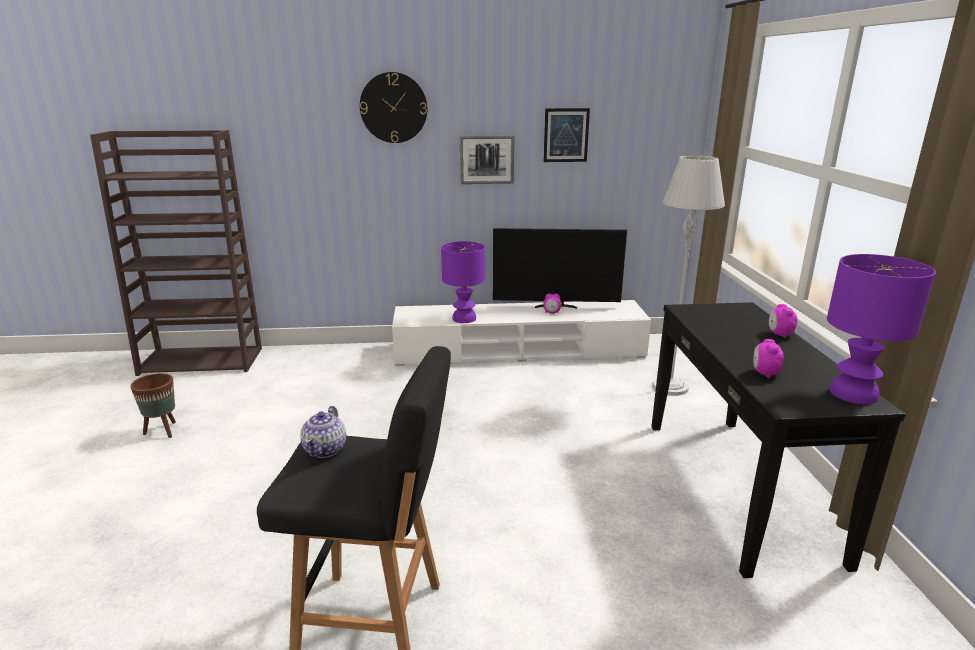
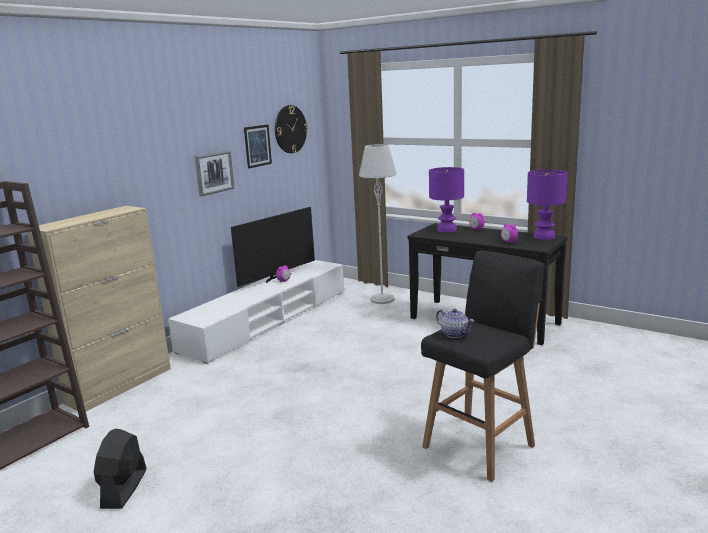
camera: 50 degrees left, 5 degrees down
(163, 431) = (124, 488): brown planter -> black fan
(321, 351) = (120, 385): none -> beige cabinet
(393, 108) = (145, 139): wall clock -> wall clock (290, 129)
(463, 318) = (239, 304): purple table lamp -> purple table lamp (446, 230)

